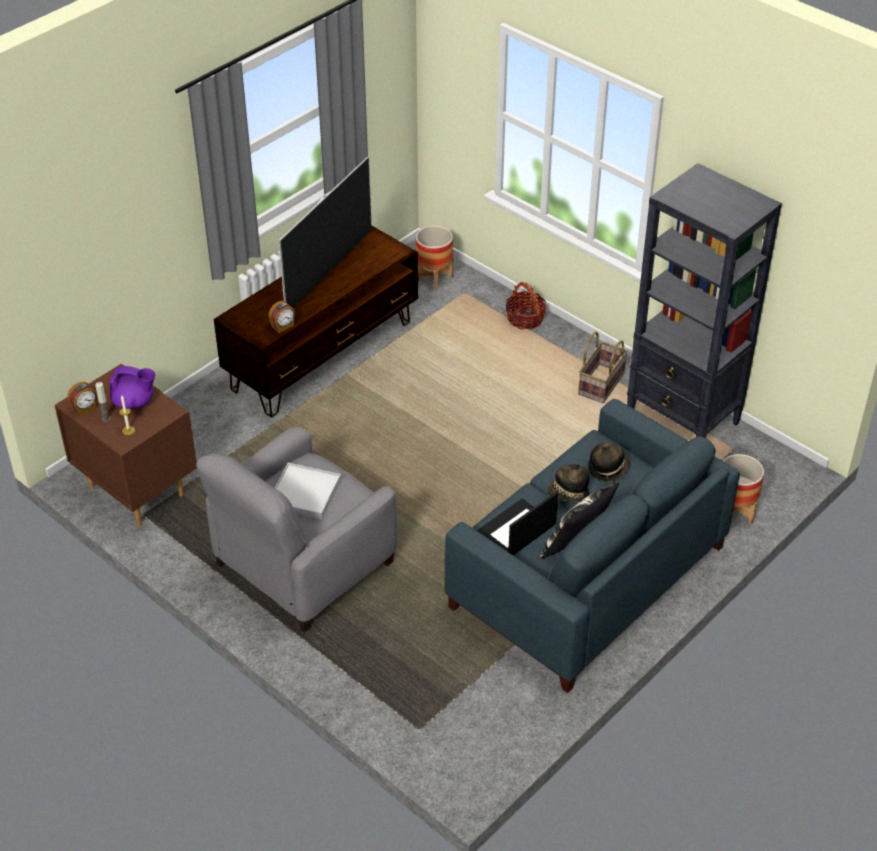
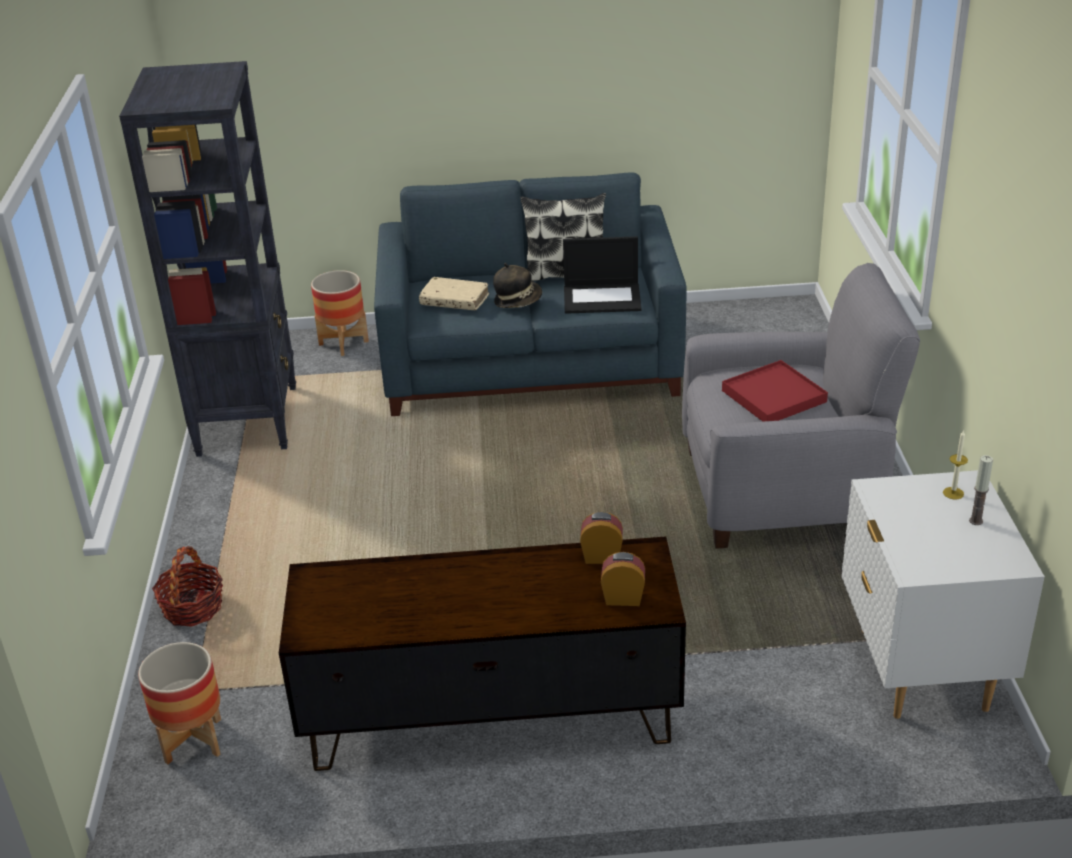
camera: 135 degrees left, 10 degrees down
(85, 408) = (998, 548): alarm clock -> alarm clock (623, 597)
(134, 402) = (919, 523): purple teapot -> none
(137, 491) = (920, 670): brown nightstand -> white nightstand
(304, 493) = (773, 396): white tray -> red tray
(328, 271) = (440, 603): television -> none
(600, 383) = (252, 492): basket -> none
(608, 468) = (454, 301): hat -> beige book

